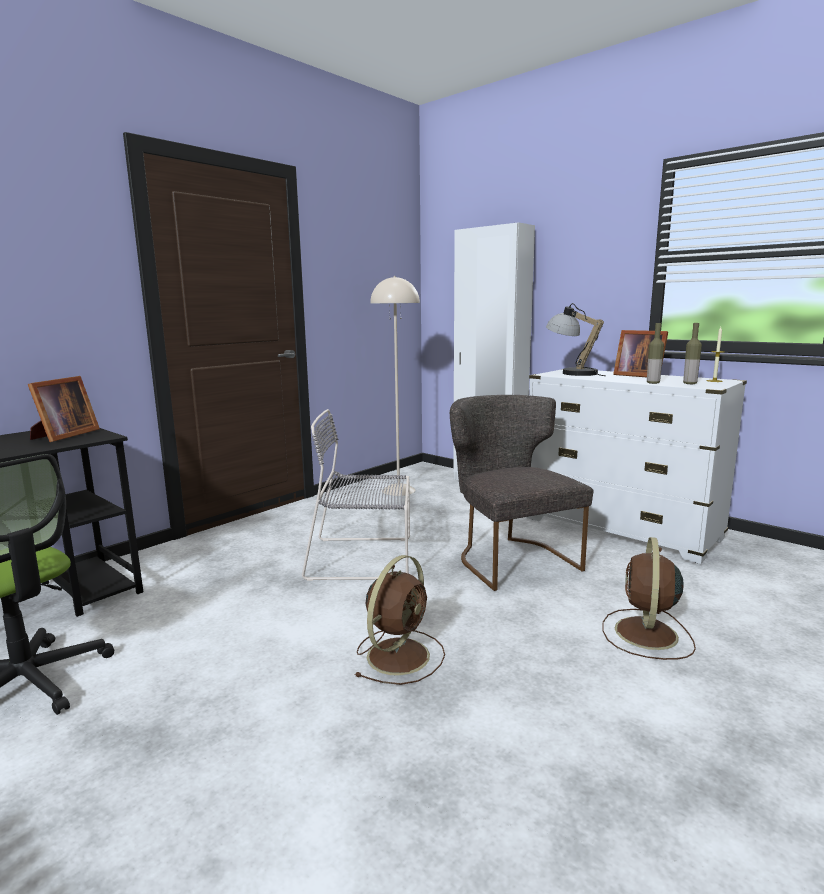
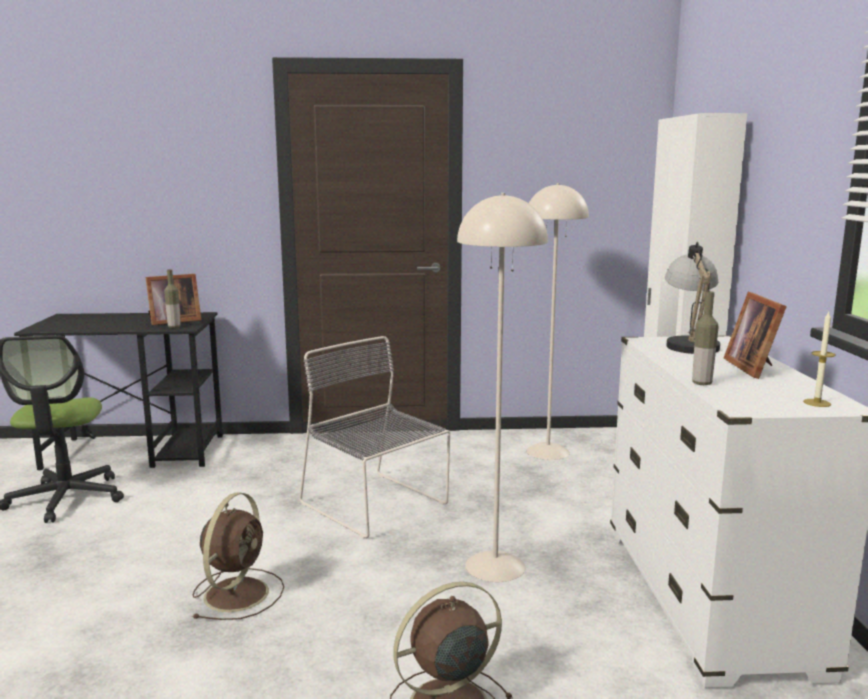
camera: 45 degrees right, 0 degrees up
(400, 654) = (238, 593): brown fan -> brown fan turned 60 degrees counterclockwise
(510, 558) = (496, 566): grey chair -> beige floor lamp
(690, 383) = (748, 397): bottle -> bottle (174, 327)

